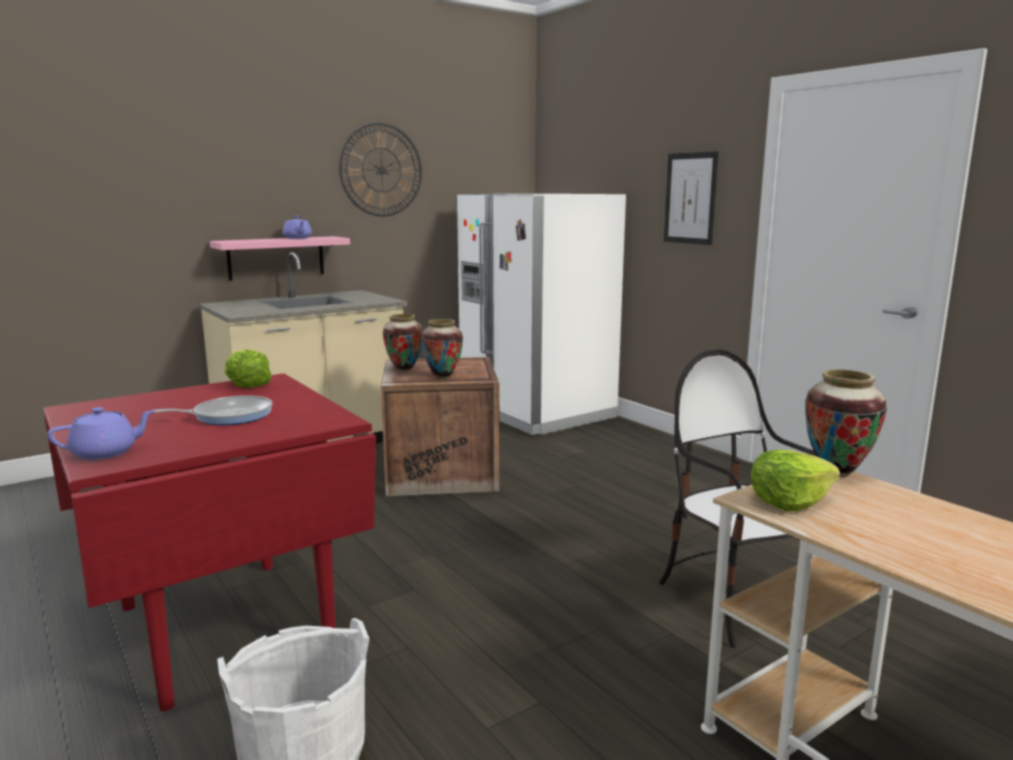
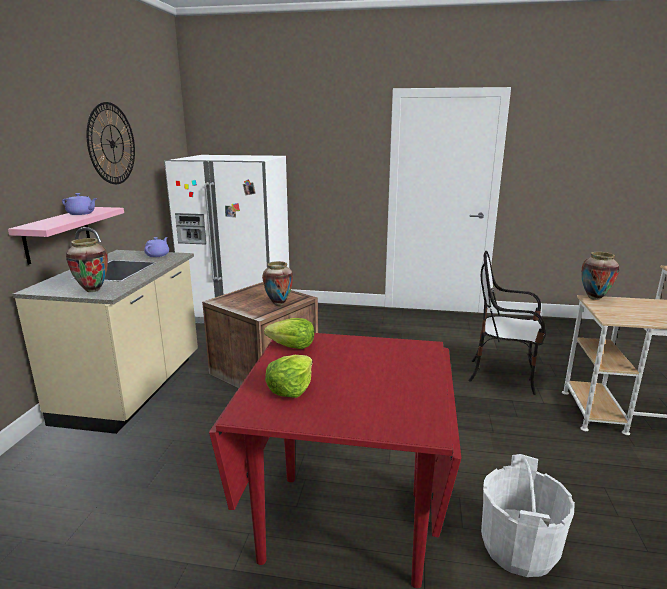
camera: 45 degrees left, 5 degrees up
(106, 452) = (399, 424): purple teapot -> purple teapot (158, 255)
(228, 416) = (365, 369): frying pan -> none
(404, 370) = (240, 306): vase -> vase (93, 290)
(690, 198) = (338, 158): picture -> none
(789, 501) = (619, 315): lettuce -> lettuce (290, 388)

